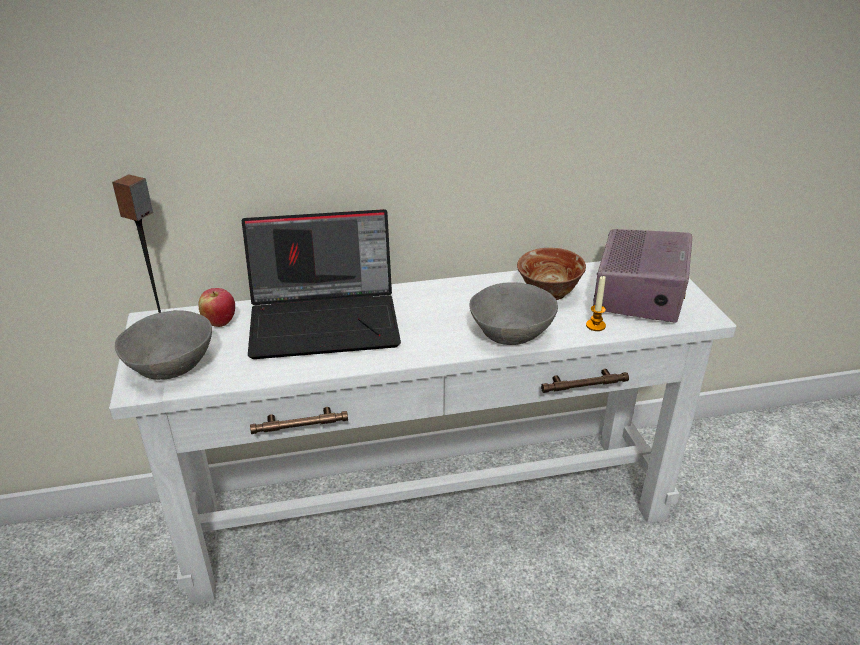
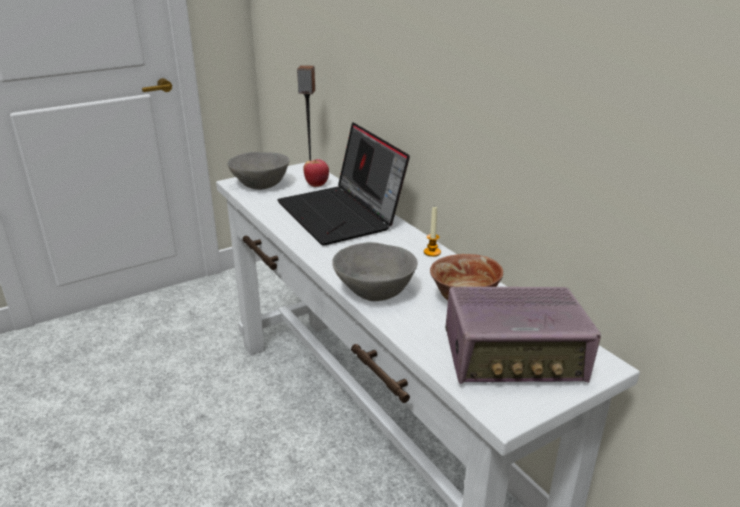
camera: 70 degrees right, 5 degrees down
(595, 325) = (423, 335): candle -> candle (432, 252)

